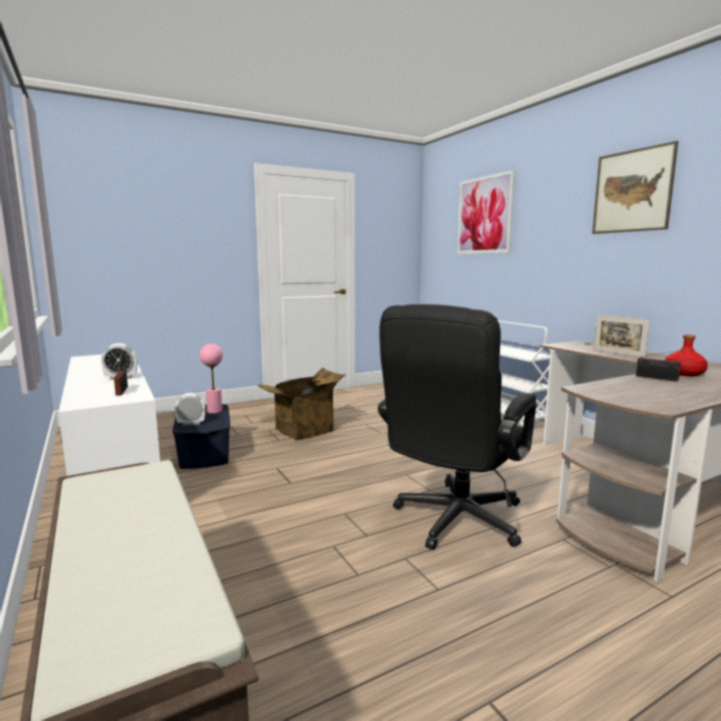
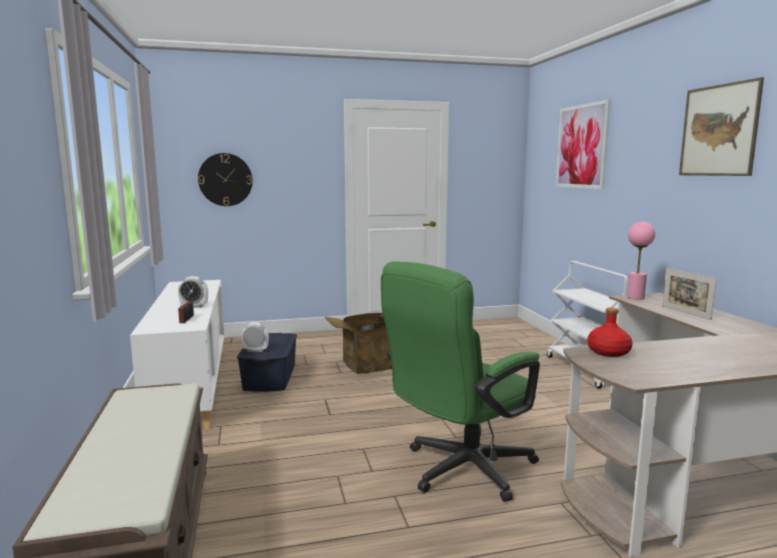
camera: 15 degrees right, 0 degrees up
(128, 243) = (225, 179): none -> wall clock
(214, 411) = (282, 339): pink table lamp -> pink table lamp (635, 297)
(453, 522) = (460, 471): black office chair -> green office chair
(659, 378) = (686, 347): radio -> none
(684, 373) = (727, 343): red bottle -> red bottle (608, 352)

